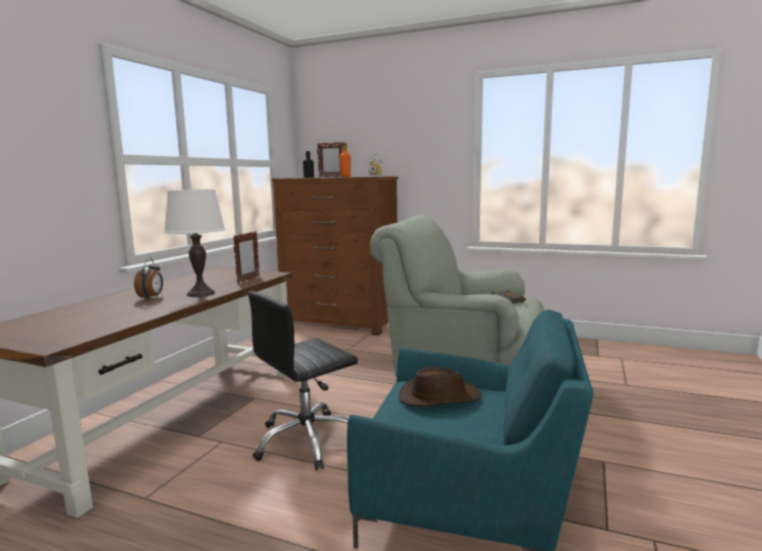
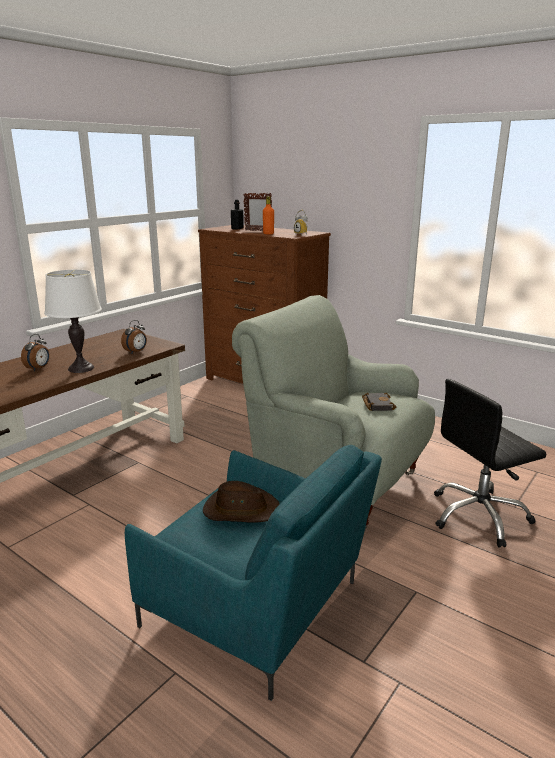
camera: 15 degrees right, 10 degrees up
(248, 280) = (136, 352): picture frame -> alarm clock
(307, 441) = (157, 516): black office chair -> black office chair (479, 516)

